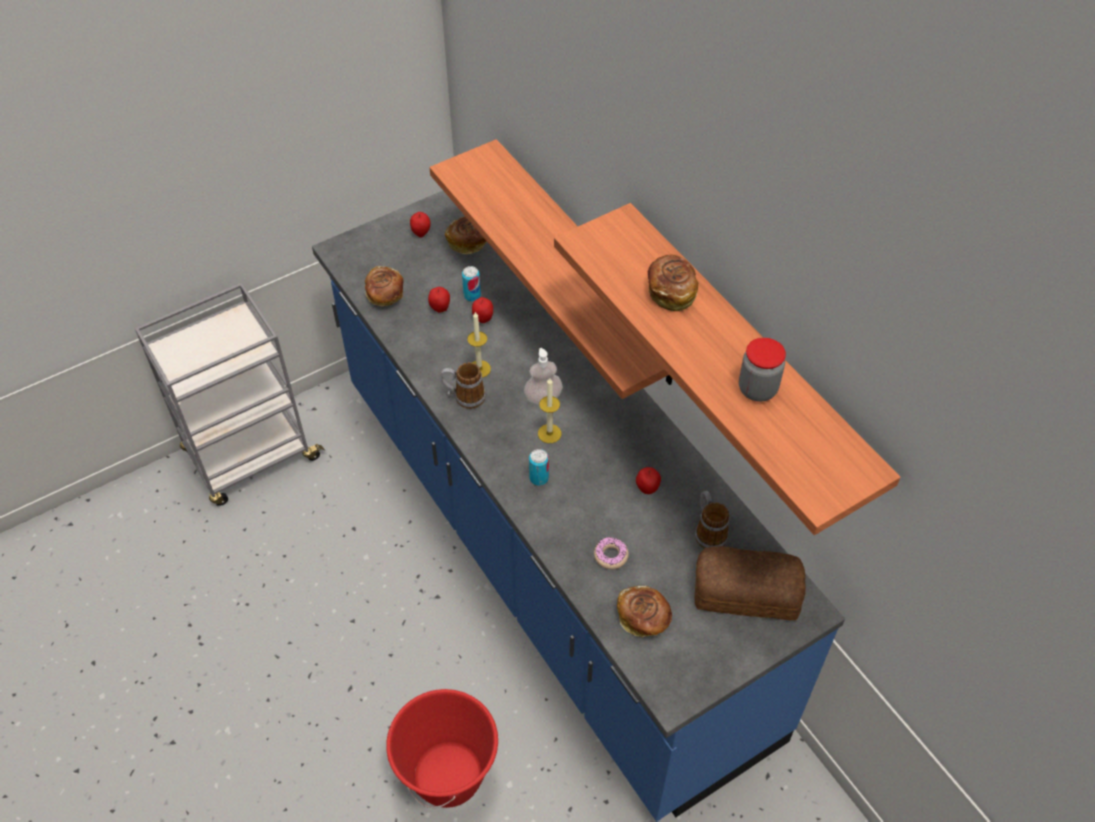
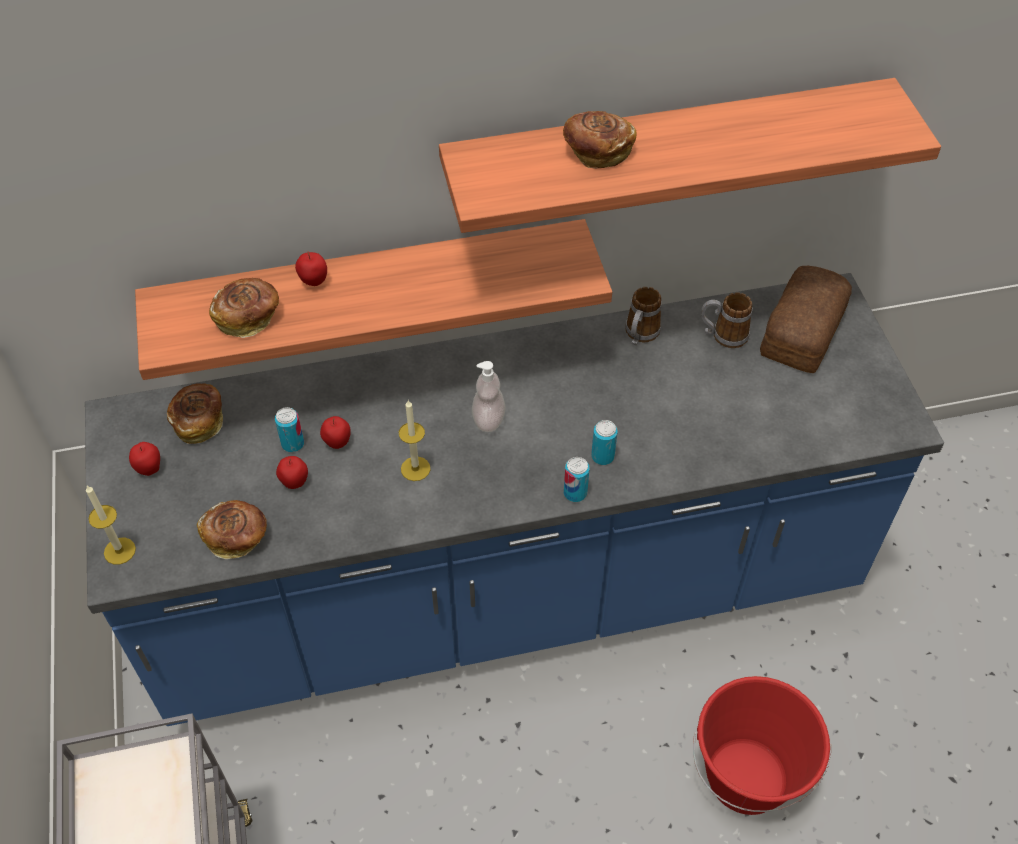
camera: 70 degrees left, 0 degrees up
(464, 397) = (452, 496): mug -> mug (639, 335)
(496, 470) = (575, 493): none -> can
(549, 433) = (543, 428): candle -> candle (119, 551)
(610, 556) = (727, 423): donut -> none
(643, 619) = (812, 420): bread -> bread (248, 317)
(647, 489) = (653, 367): apple -> apple (314, 282)
(757, 389) = (759, 131): jar -> none

